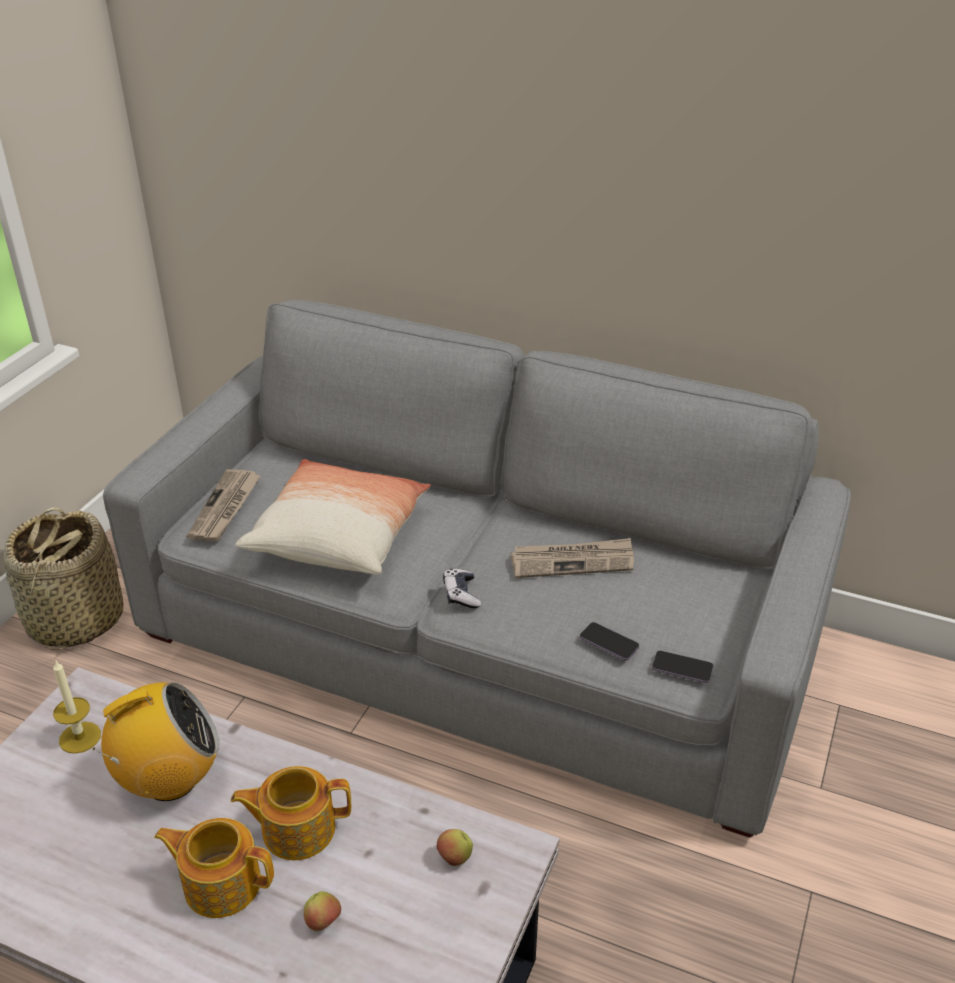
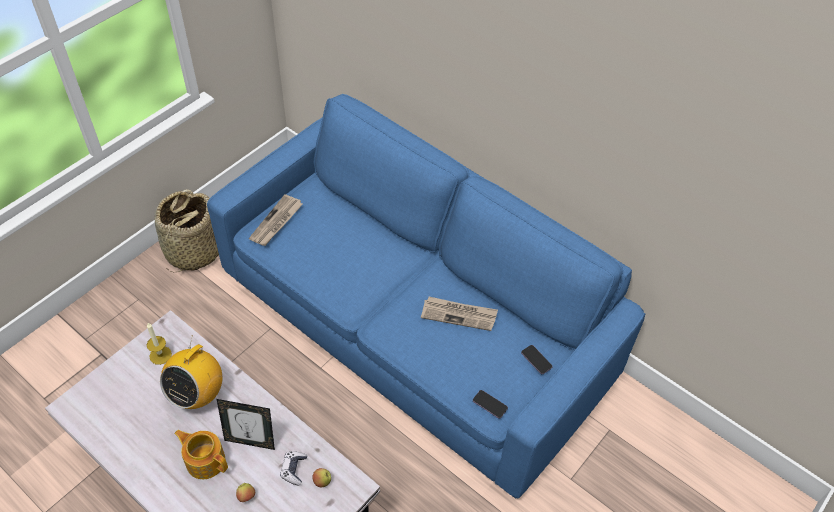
camera: 15 degrees right, 15 degrees up
(170, 780) = (197, 394): radio -> radio turned 120 degrees clockwise
(297, 829) = (250, 441): teapot -> picture frame
(339, 536) = (332, 260): pillow -> none
(461, 594) = (387, 320): game controller -> game controller (294, 469)
(478, 636) = (414, 324): grey sofa -> blue sofa
(609, 643) = (455, 376): phone -> phone (536, 360)

